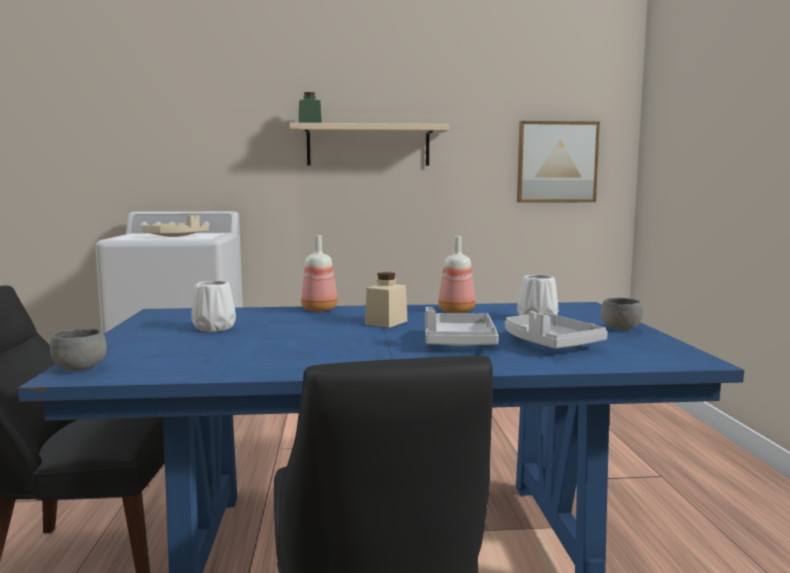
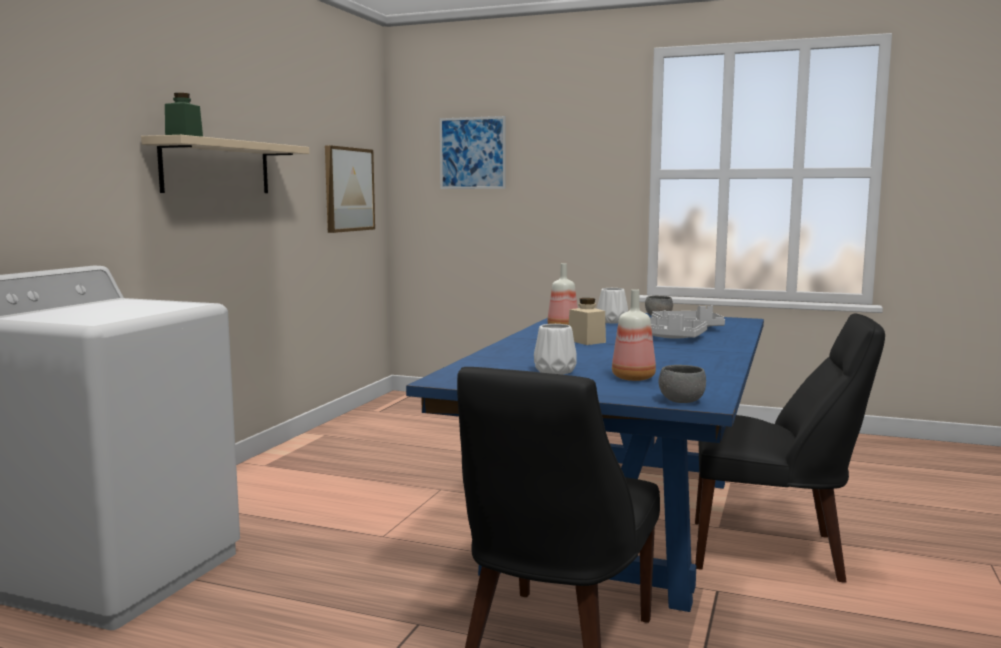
camera: 65 degrees left, 0 degrees up
(176, 236) = (133, 309): beige tray -> none
(320, 310) = (508, 347): bottle -> bottle (634, 378)
(690, 115) = (472, 153): none -> picture

